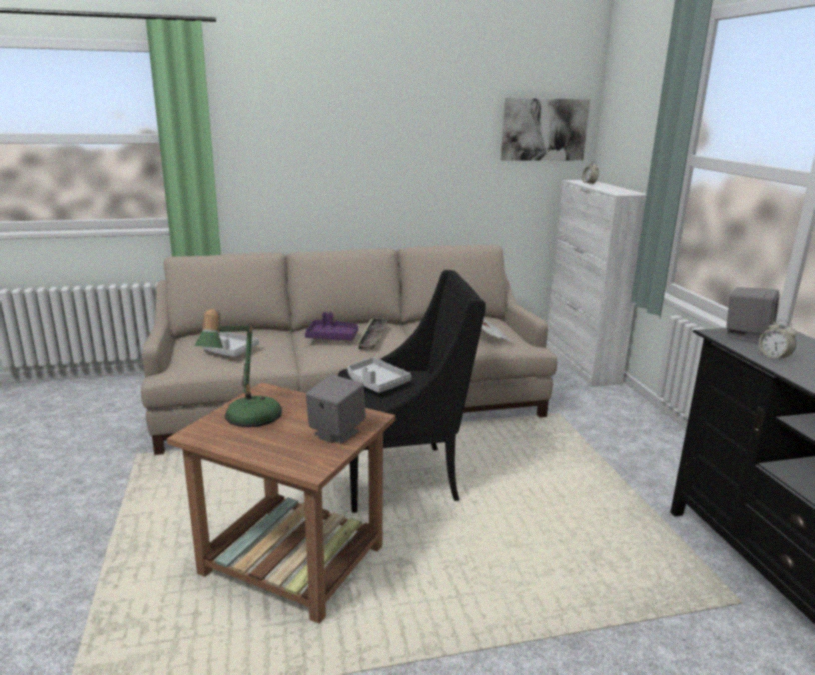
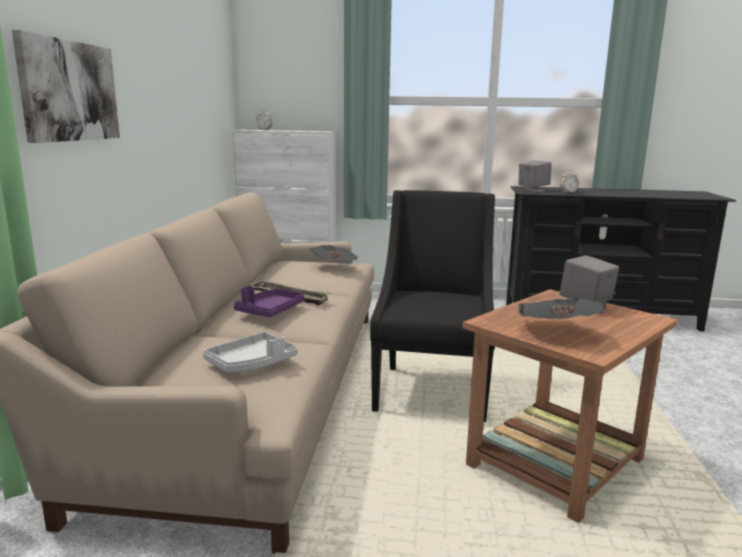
camera: 70 degrees left, 5 degrees down
(247, 418) = (556, 332): table lamp -> newspaper
(376, 383) = (427, 305): grey tray -> none
(544, 129) = (215, 81): picture -> picture (69, 91)

